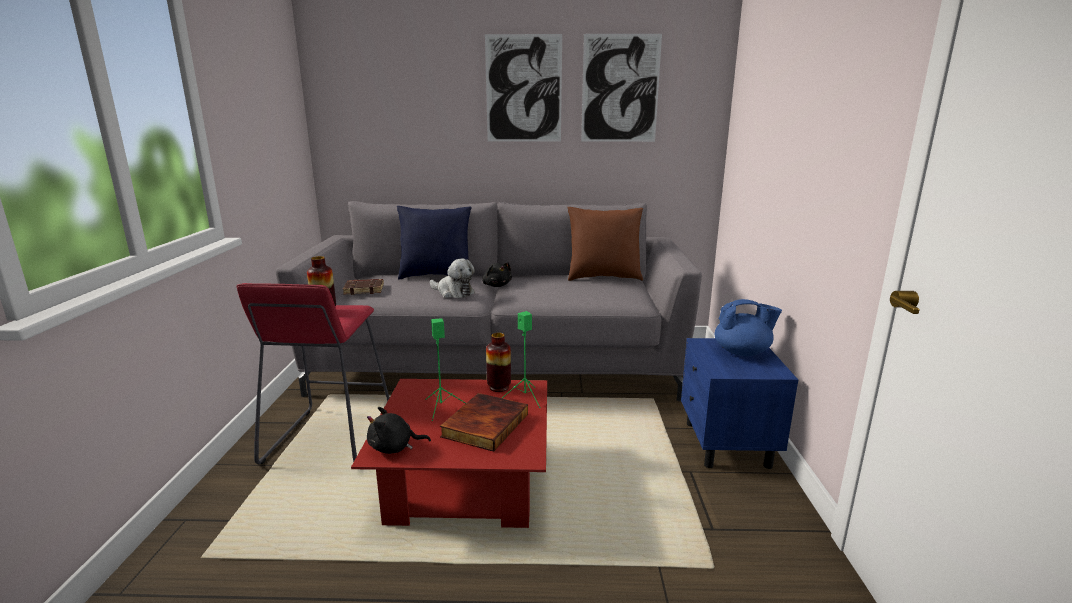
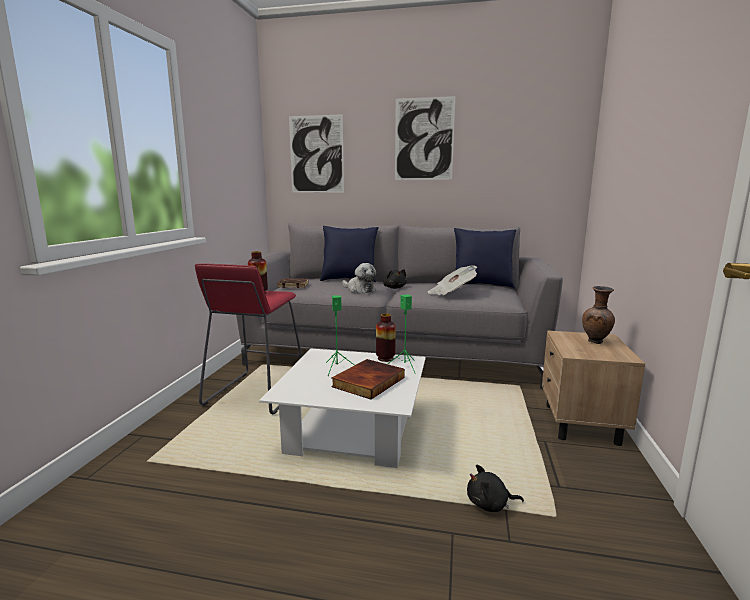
camera: 10 degrees right, 5 degrees down
(394, 447) = (294, 391): black plush toy -> black plush toy (490, 504)
(465, 482) = (352, 431): red coffee table -> white coffee table
(570, 292) = (451, 293): none -> newspaper
(603, 277) = (481, 285): brown pillow -> blue pillow
(620, 89) = (501, 137): picture -> picture (316, 154)
(726, 445) = (581, 424): blue nightstand -> beige nightstand
(742, 352) = (596, 342): blue teapot -> brown vase

